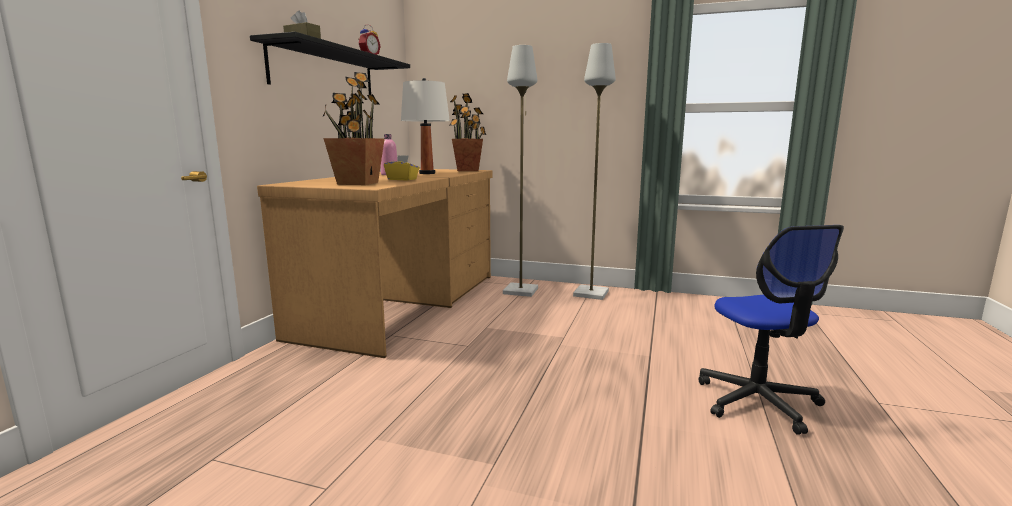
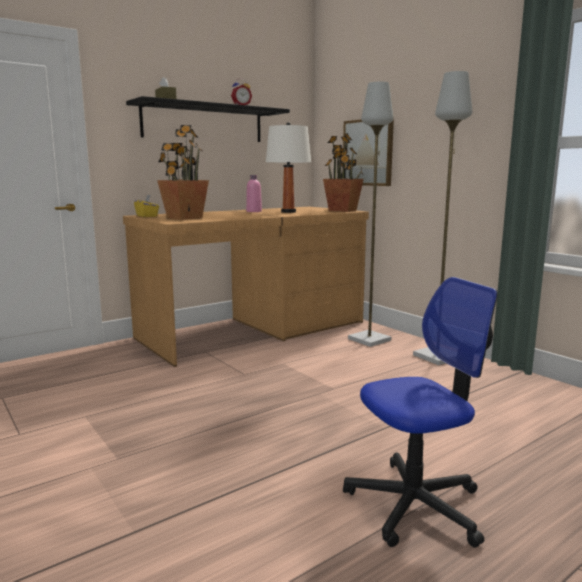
camera: 35 degrees right, 0 degrees up
(402, 179) = (233, 216): yellow tissue box -> yellow tissue box (147, 216)
(483, 113) = (368, 152): none -> picture
(758, 402) = (415, 504): office chair -> office chair turned 135 degrees counterclockwise

